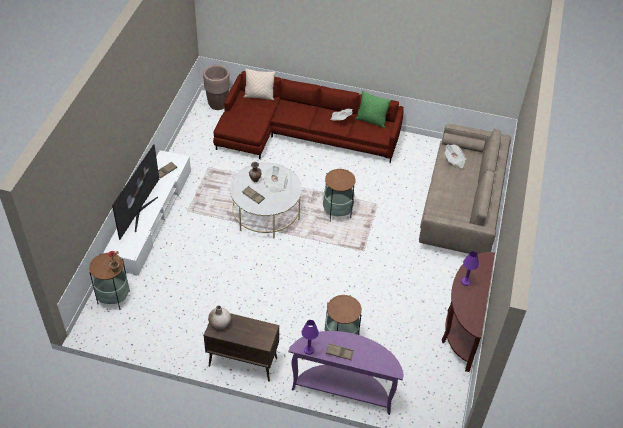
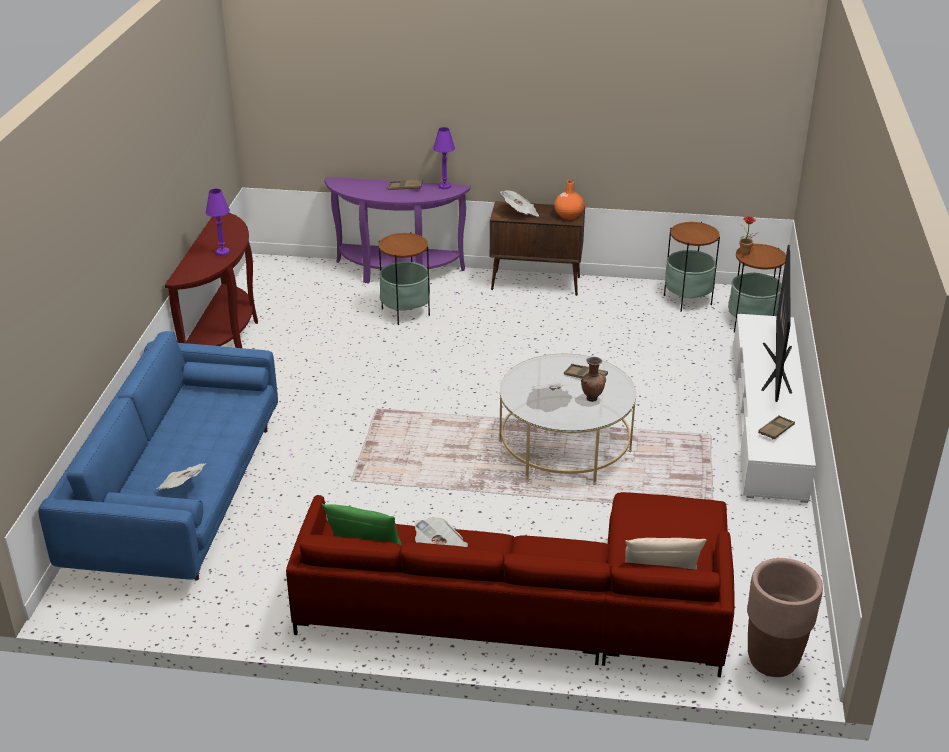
camera: 175 degrees right, 15 degrees down
(220, 323) = (568, 215): beige vase -> orange vase
(254, 331) = (520, 213): none -> newspaper
(337, 212) = (429, 460): side table -> side table (687, 300)
(461, 206) = (178, 494): beige sofa -> blue sofa

